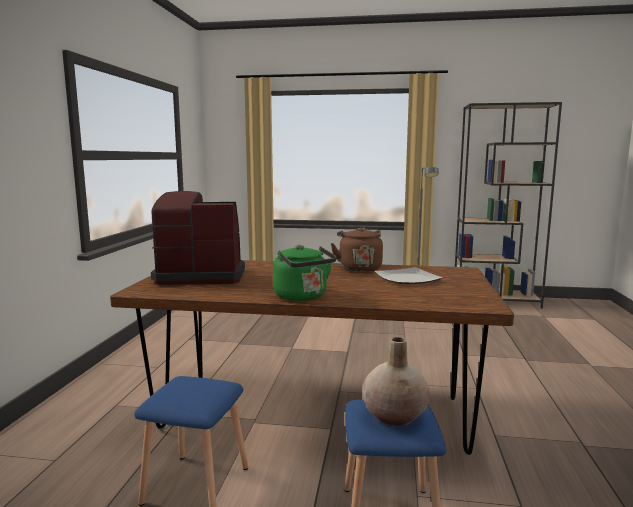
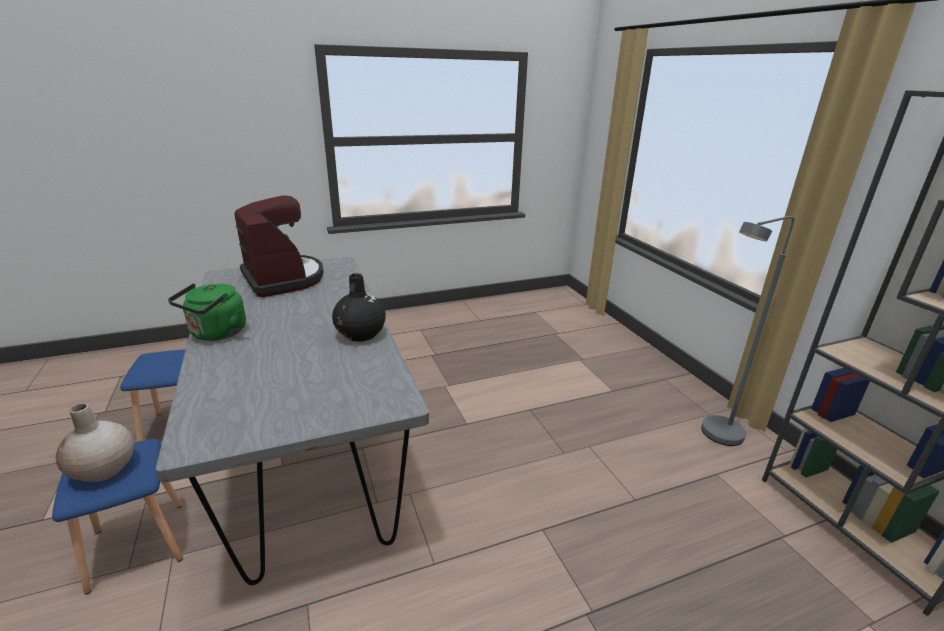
camera: 60 degrees right, 15 degrees up
(313, 413) = (307, 446): brown dining table -> grey dining table
(359, 268) = (361, 334): brown kettle -> black vase
(408, 279) = (319, 372): plate -> none

